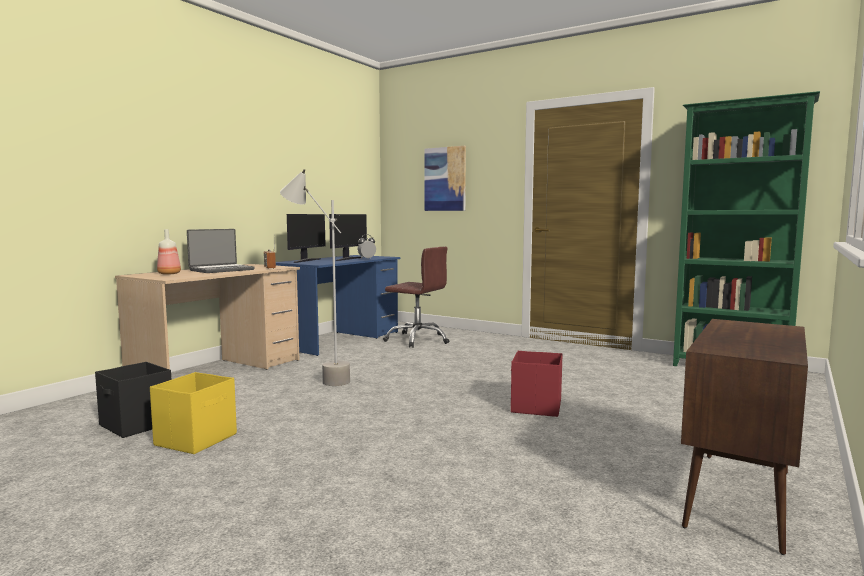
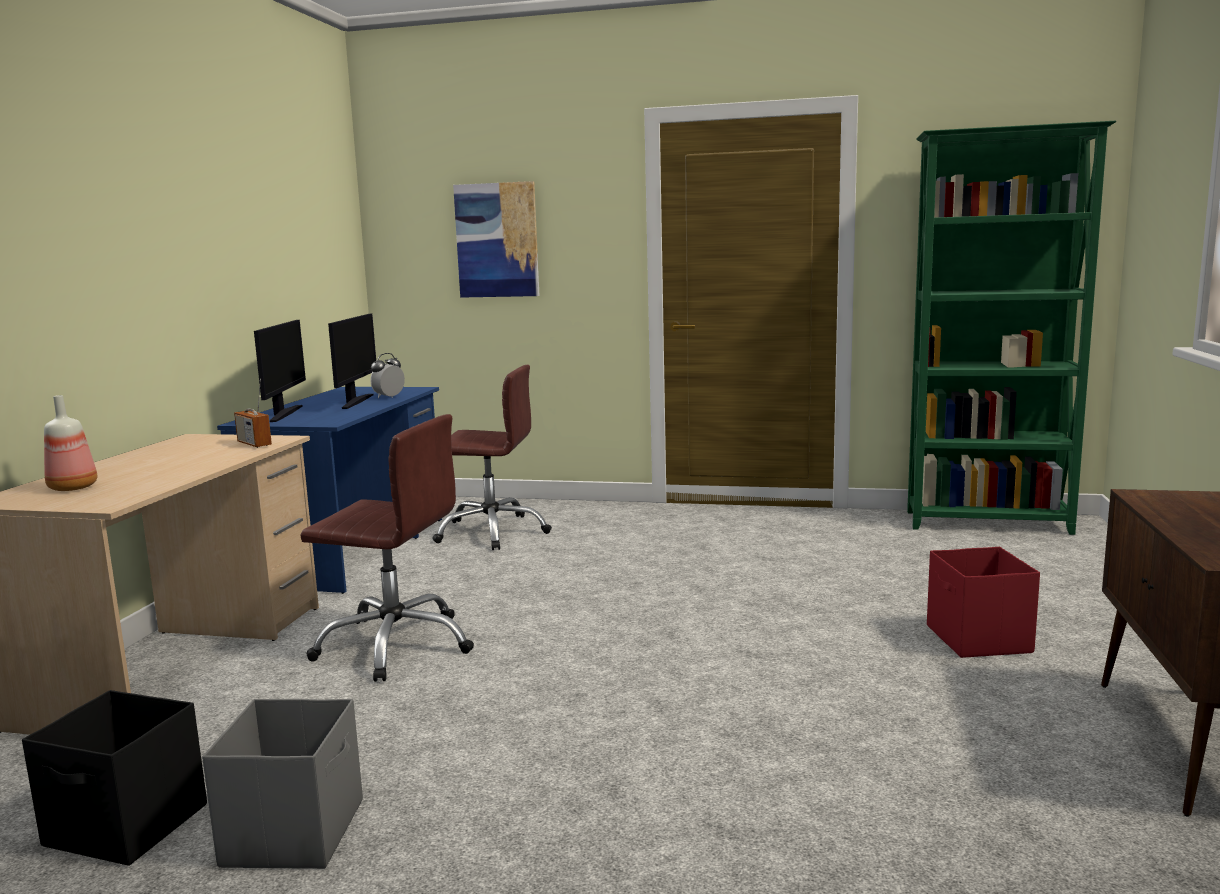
camera: 20 degrees left, 5 degrees up
(197, 439) = (296, 832): yellow storage box -> grey storage box
(221, 270) = (166, 462): laptop -> none
(318, 378) = (395, 645): grey floor lamp -> brown office chair
(535, 407) = (804, 640): red storage box -> red storage box (978, 640)

